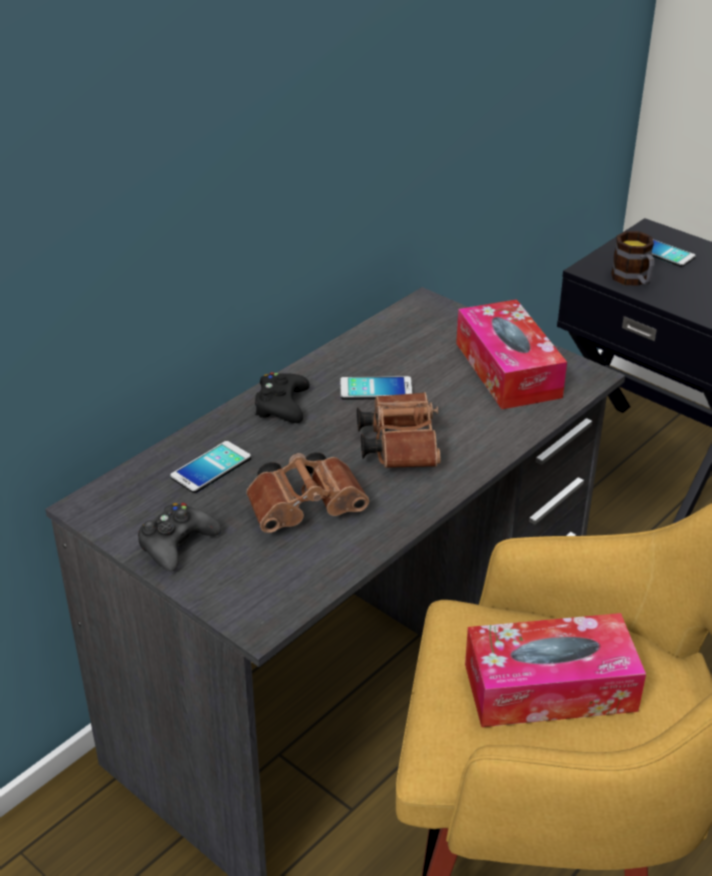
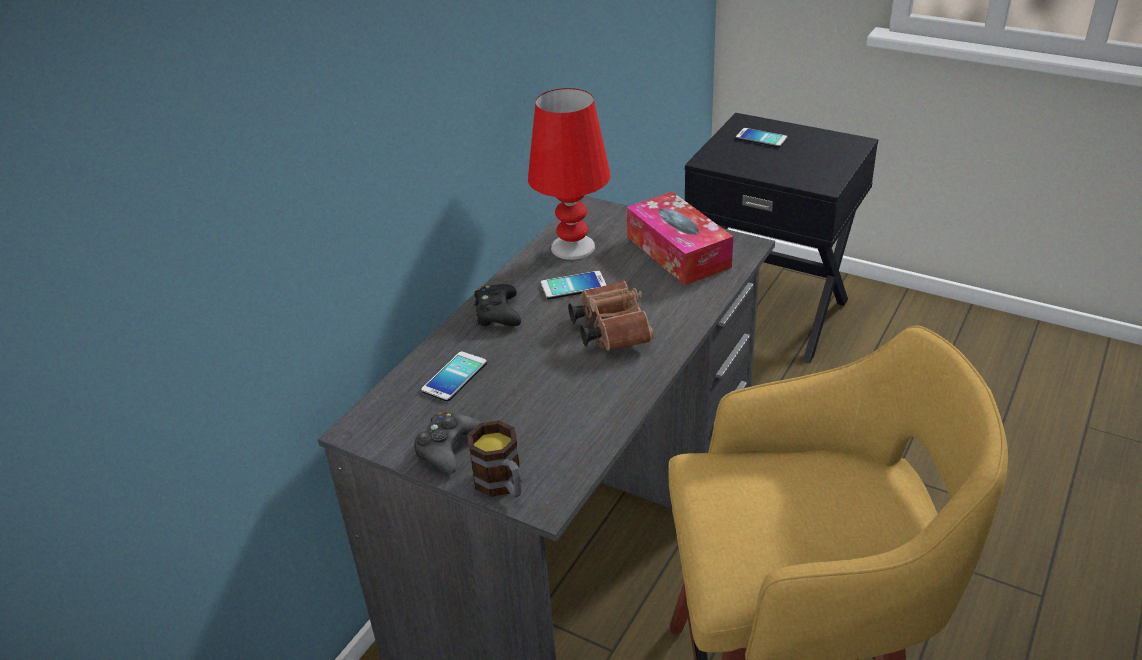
camera: 10 degrees left, 0 degrees up
(308, 508) = (552, 397): brown binoculars -> none
(390, 345) = (572, 247): none -> red table lamp
(549, 687) = (798, 510): tissue box -> none
(633, 280) = (745, 164): mug -> mug (502, 485)

